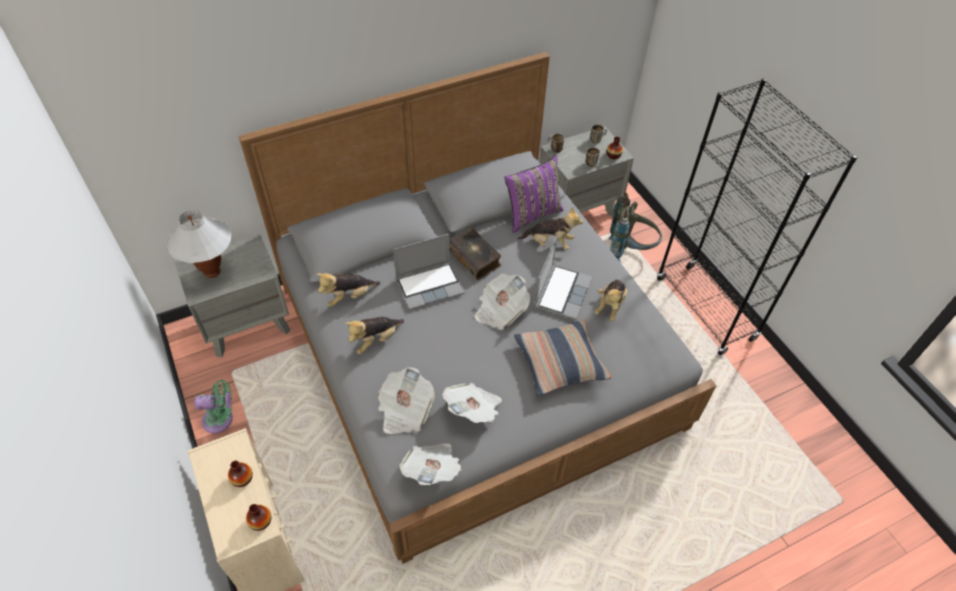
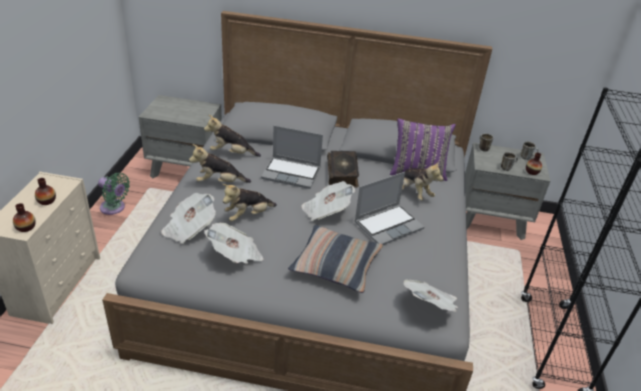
camera: 35 degrees right, 15 degrees down
(212, 272) = (171, 108): white table lamp -> none
(432, 469) = (164, 271): newspaper -> newspaper (430, 305)
(610, 305) = (421, 254): plush toy -> plush toy (248, 215)
(629, 250) = (514, 268): grey backpack -> none

